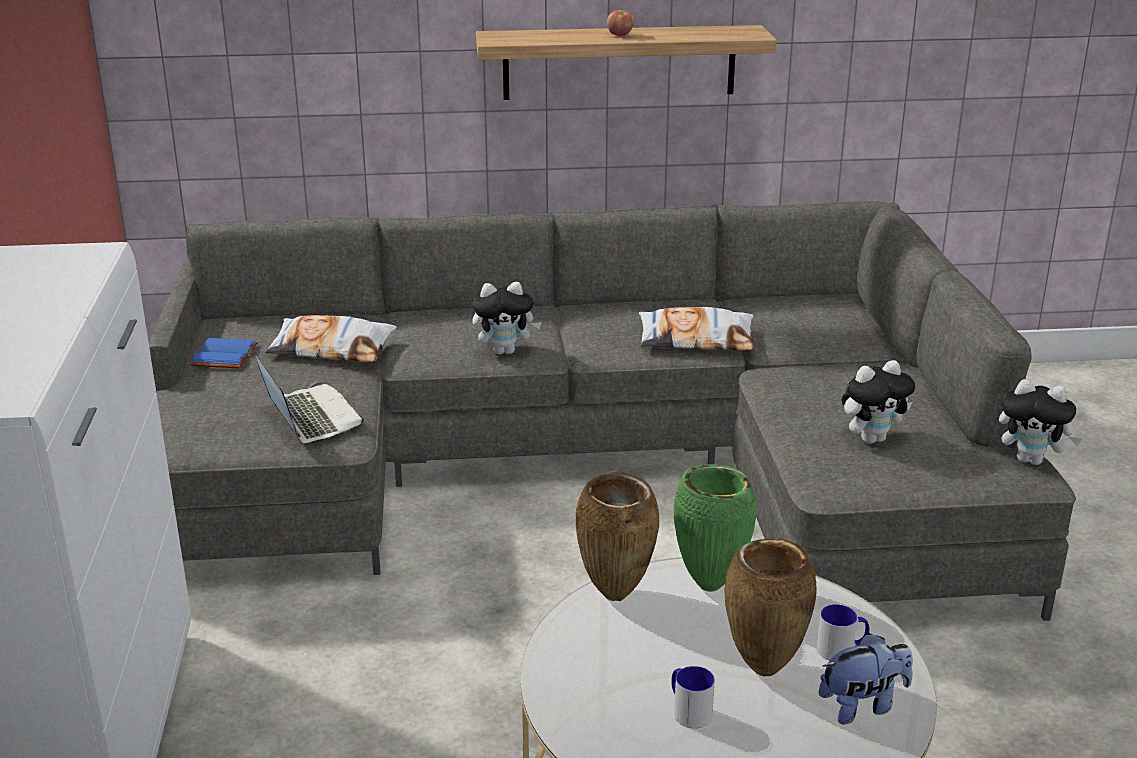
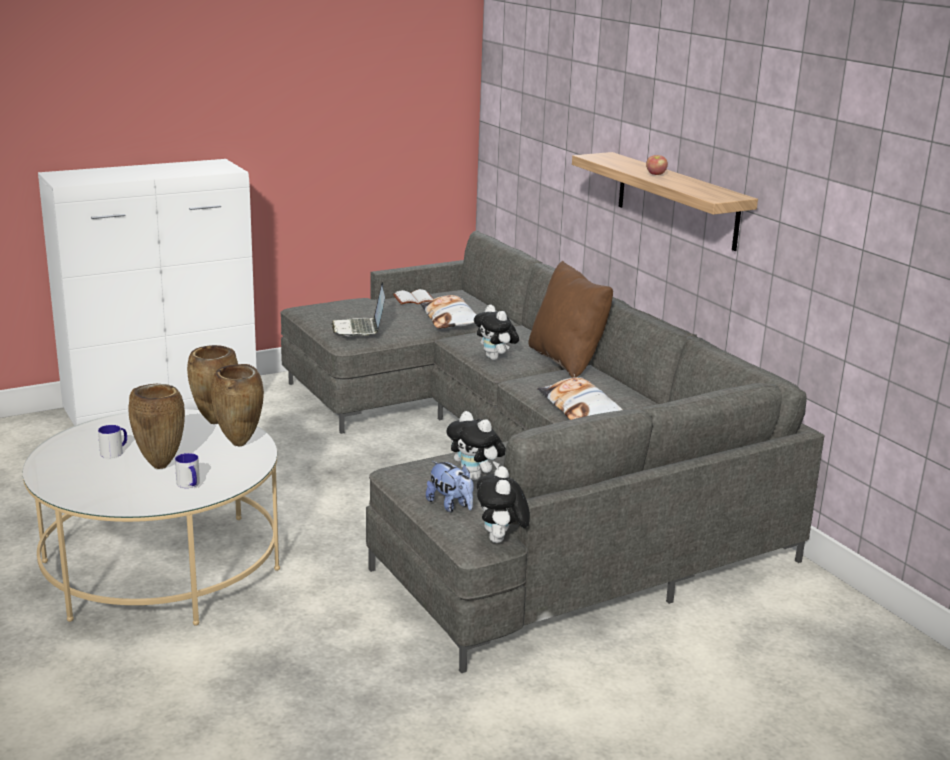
camera: 65 degrees right, 5 degrees down
(226, 356) = (413, 300): blue book -> white book
(309, 418) = (360, 329): laptop -> laptop turned 135 degrees clockwise
(549, 313) = (567, 361): none -> brown pillow
(711, 585) = (240, 444): green vase -> brown vase
(863, 705) = (136, 495): plush toy -> plush toy (451, 505)

